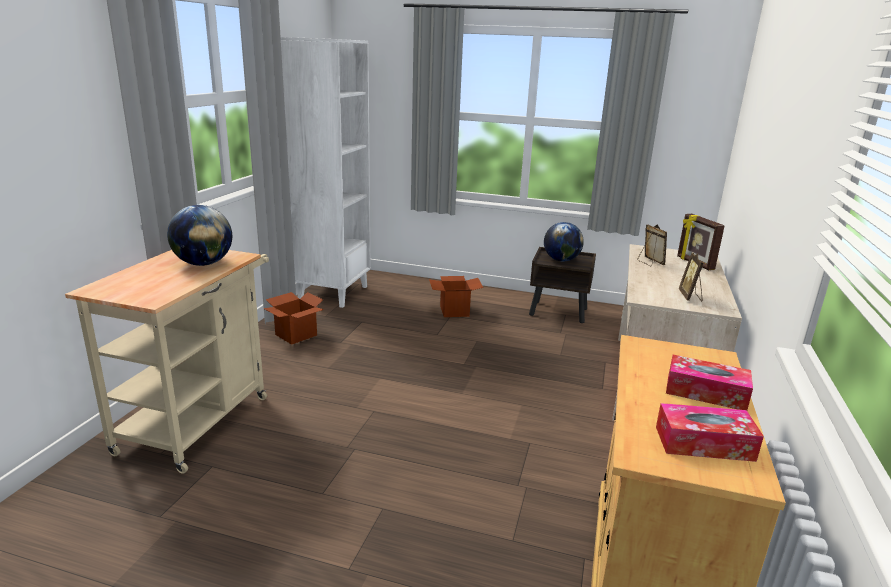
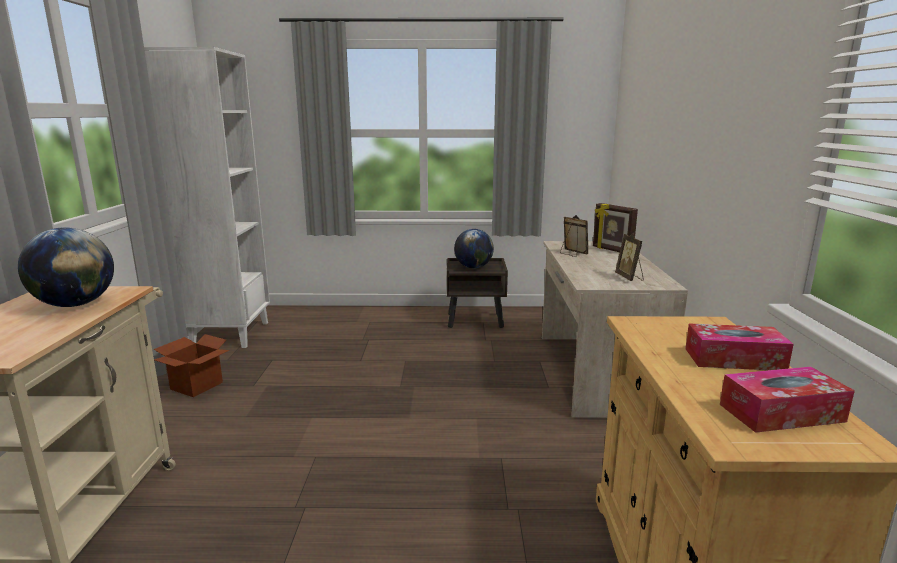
camera: 15 degrees left, 5 degrees down
(454, 311) = (371, 334): cardboard box -> none

